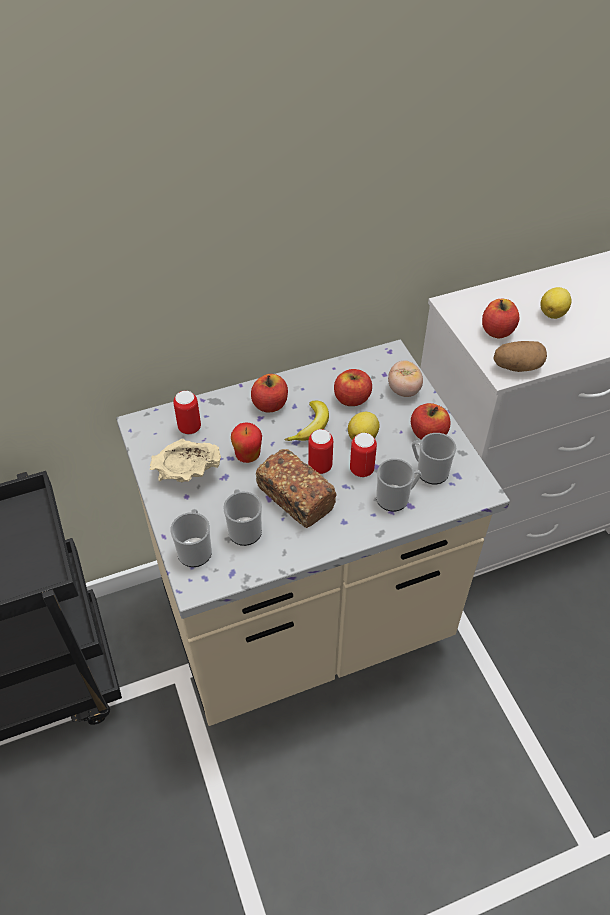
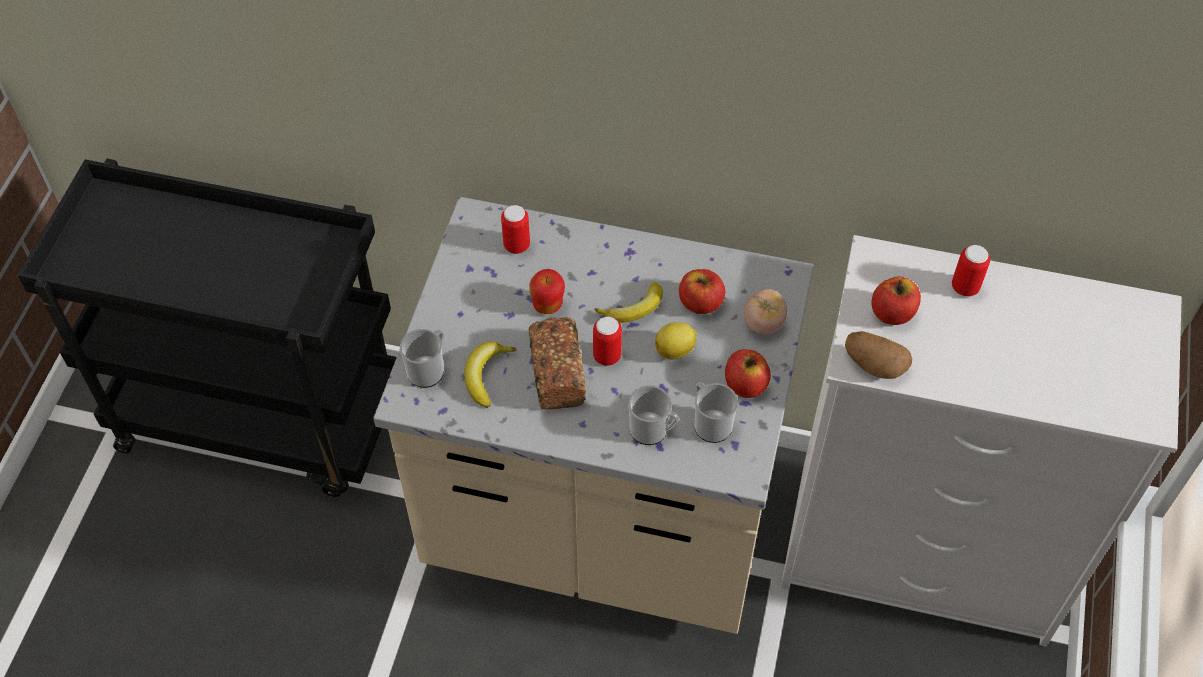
camera: 35 degrees right, 5 degrees up
(188, 475) = (478, 293): beige bowl -> none
(244, 528) = (486, 375): mug -> banana
(270, 404) = (613, 264): apple -> none
(361, 470) = (644, 383): can -> can (965, 287)
(553, 313) = (978, 326): lemon -> none

